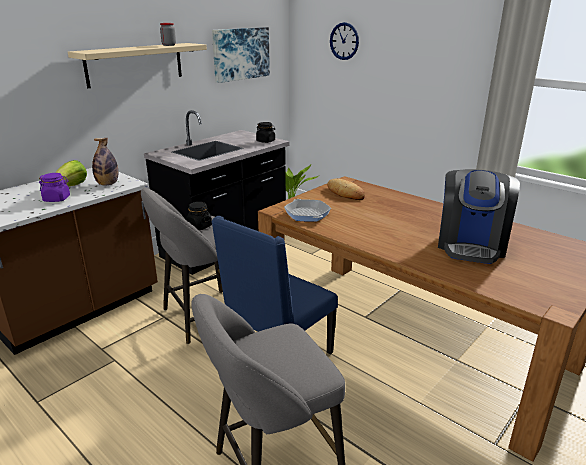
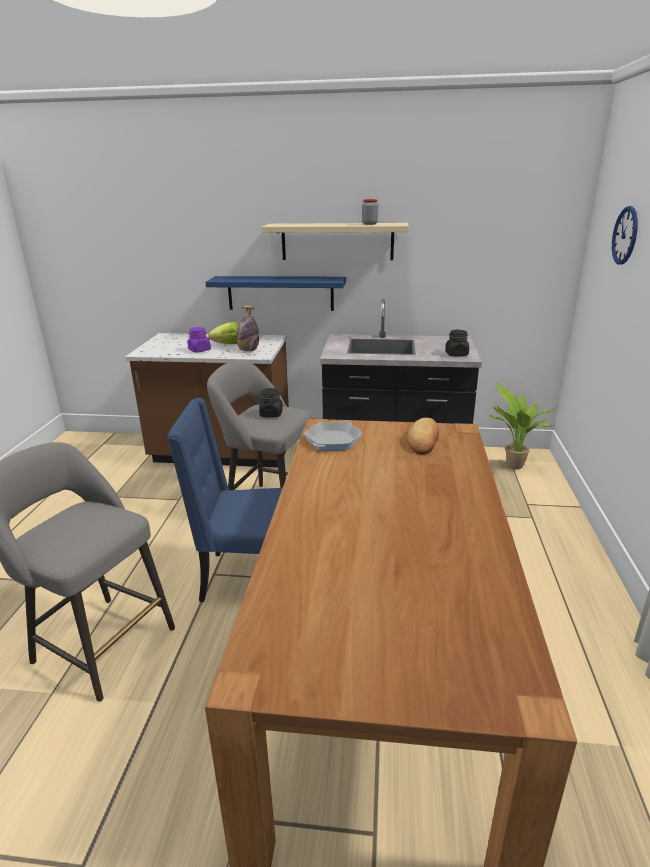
camera: 55 degrees right, 0 degrees up
(89, 123) = (280, 293): none -> blue shelf
(240, 54) = (490, 241): picture -> none
(471, 245) = (383, 562): coffee machine -> none

